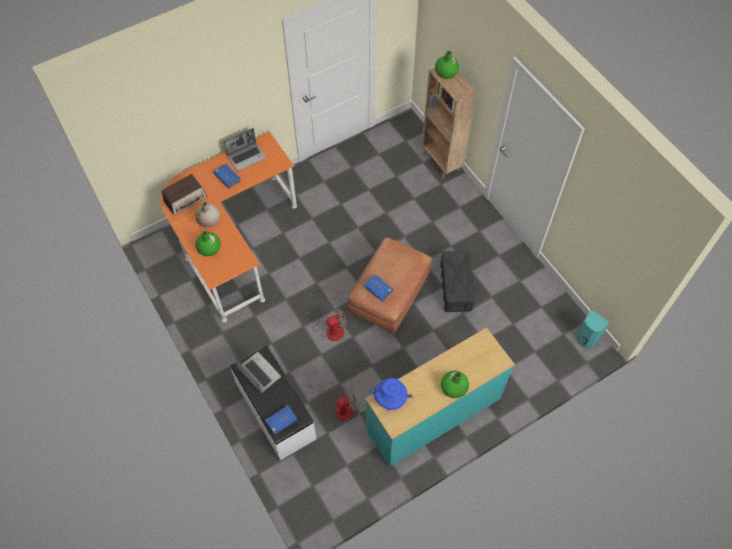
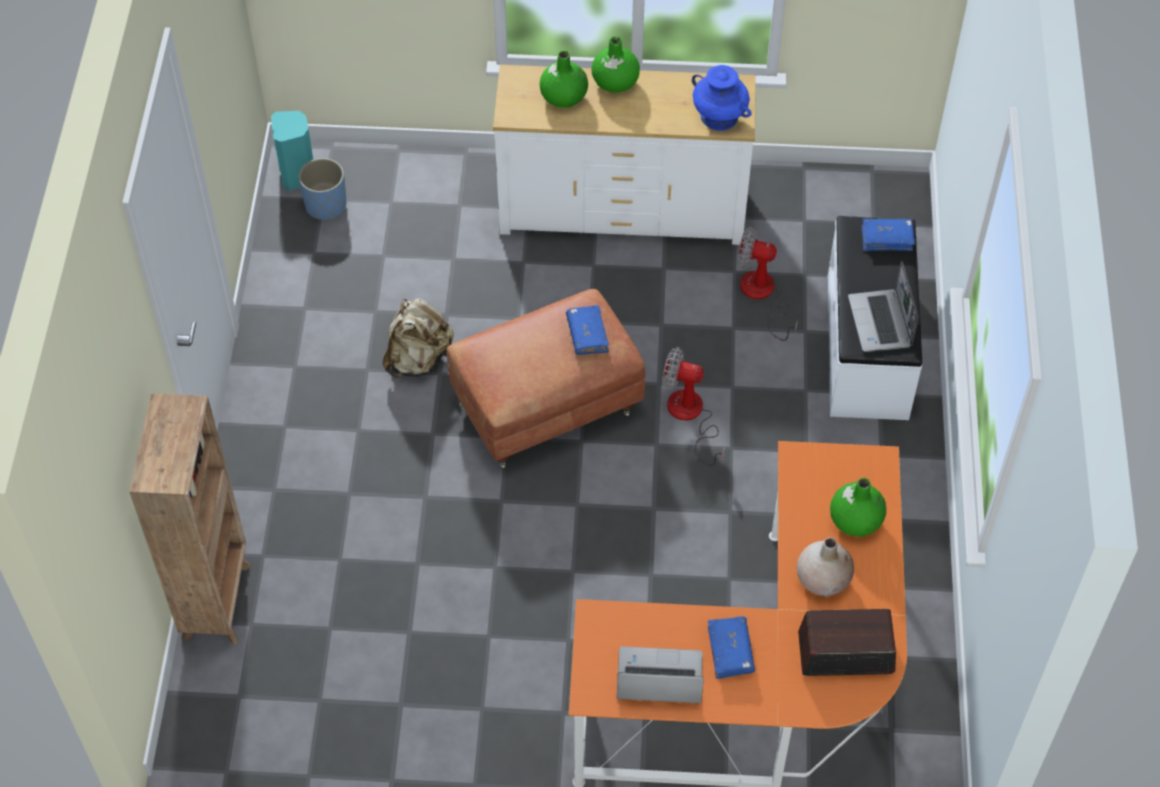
camera: 145 degrees left, 5 degrees down
(434, 415) = (622, 209): turquoise dresser -> white dresser
(446, 74) = (164, 464): green vase -> green vase (563, 97)
(456, 287) = (418, 359): black storage box -> beige backpack
(559, 332) = (326, 205): none -> blue planter

